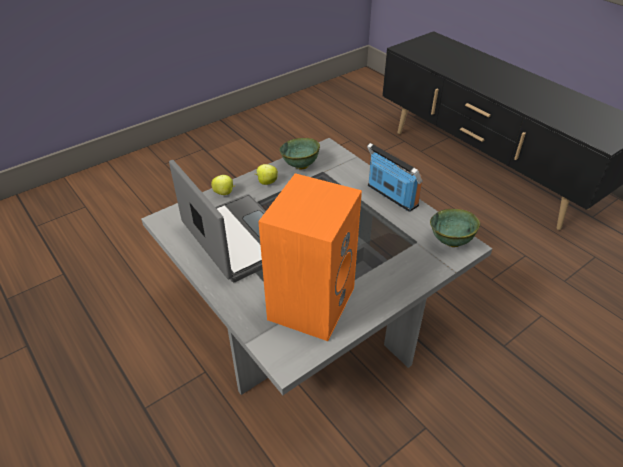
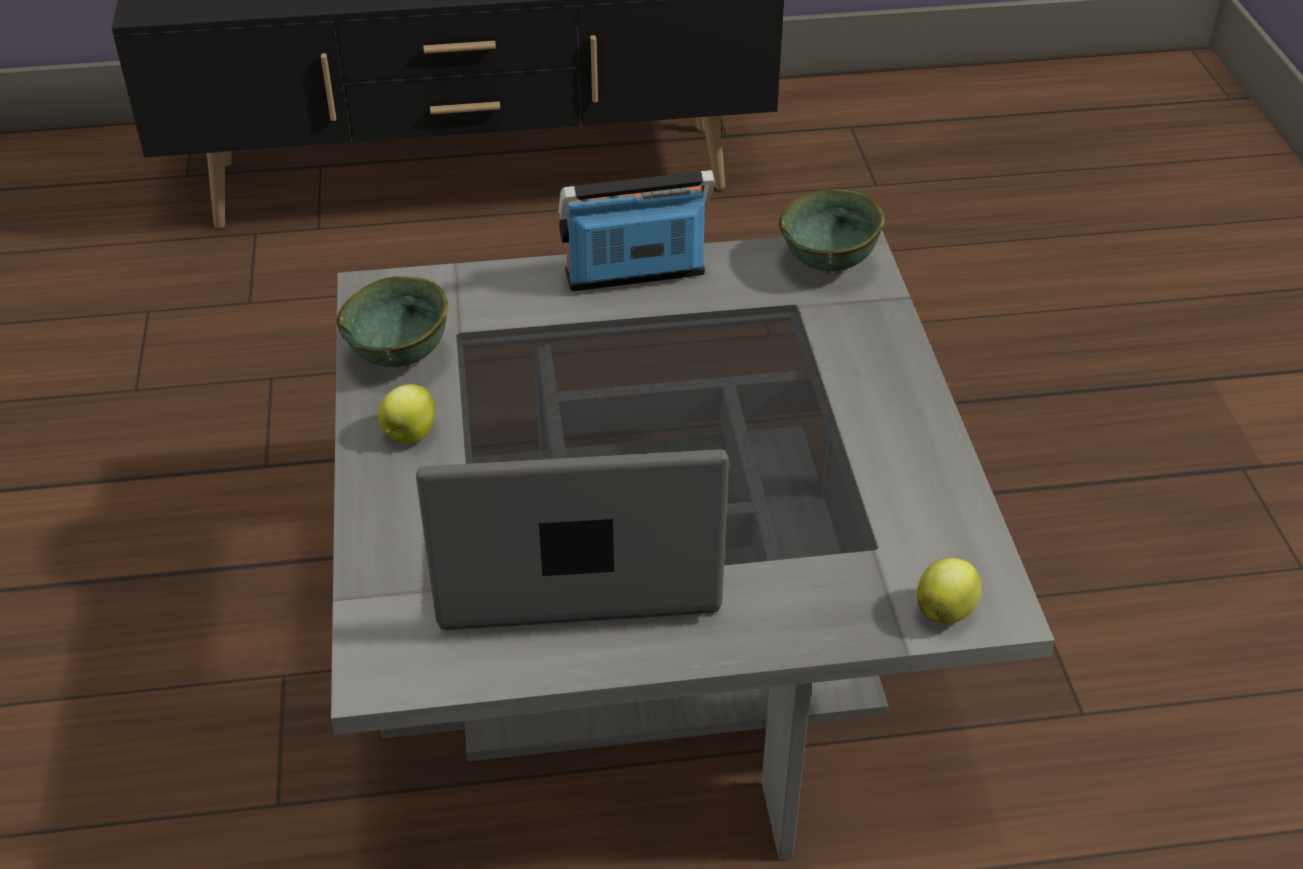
camera: 60 degrees left, 0 degrees up
(224, 193) = (380, 521): apple -> apple (945, 610)
(310, 301) = (856, 513): orange speaker -> none

